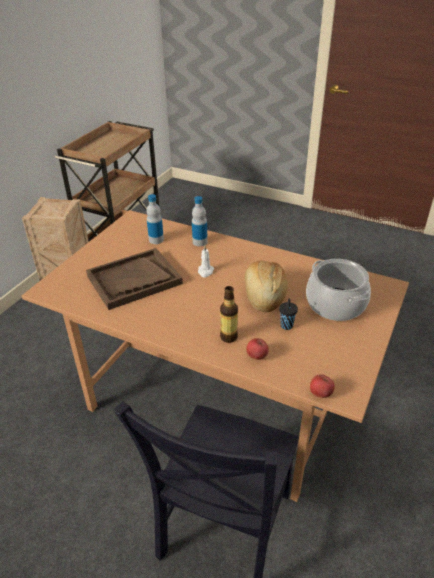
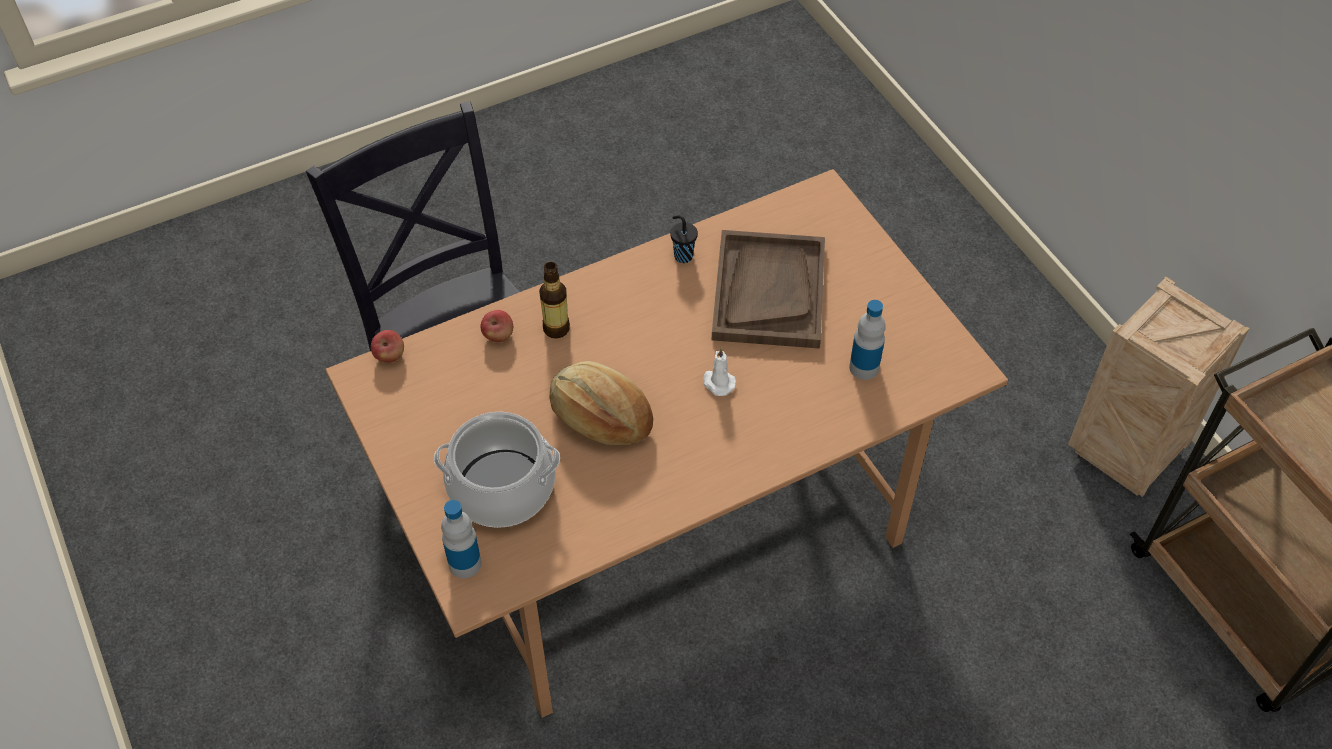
camera: 125 degrees right, 15 degrees up
(200, 242) = (809, 421): bottle -> bottle (465, 563)
(286, 326) = (516, 399): black cup -> black cup (682, 255)

